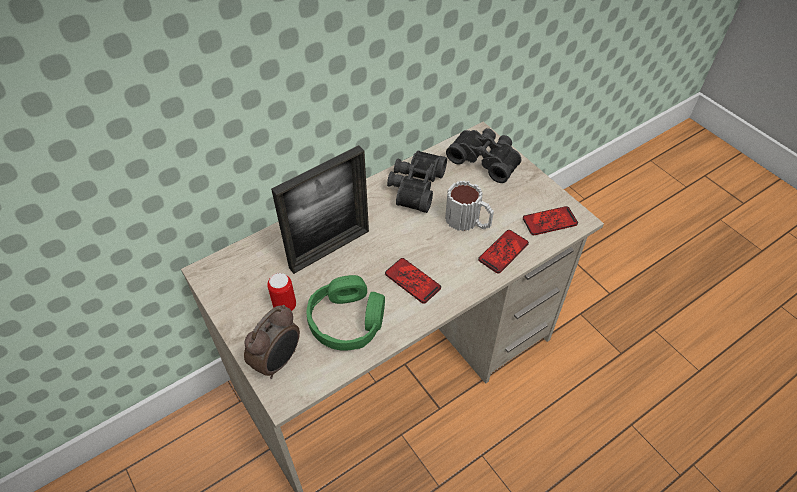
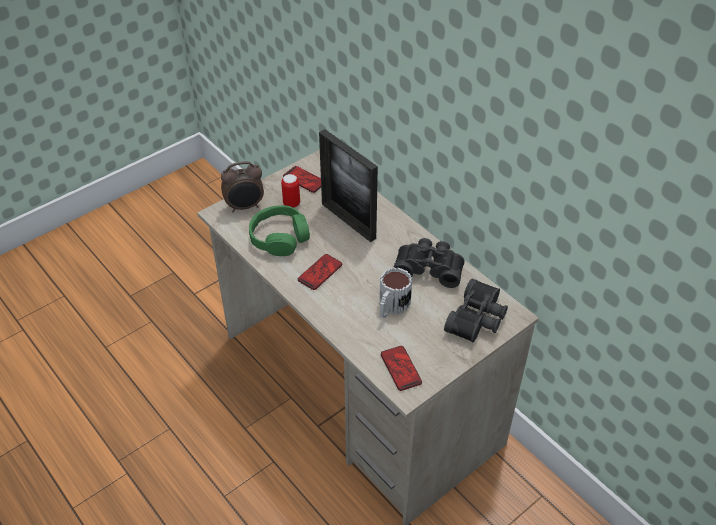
camera: 85 degrees right, 5 degrees down
(278, 361) = (245, 207): alarm clock -> alarm clock turned 45 degrees counterclockwise
(503, 252) = (358, 332): phone -> phone (304, 180)

